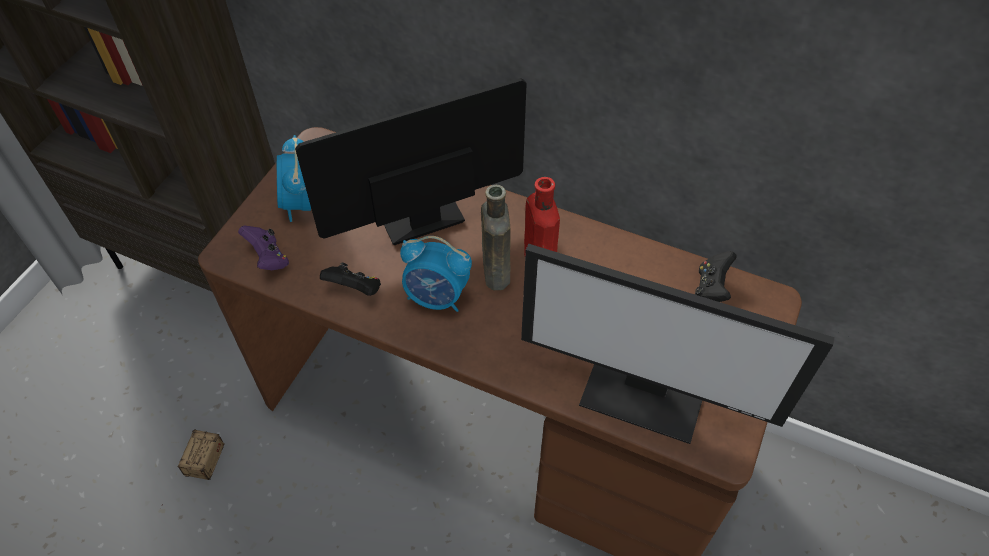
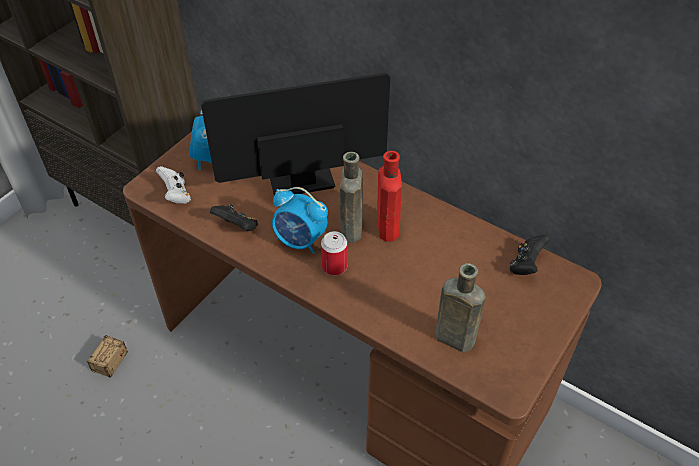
camera: 10 degrees right, 5 degrees down
(268, 258) = (176, 195): purple game controller -> white game controller
(486, 324) = (334, 266): none -> can
(645, 393) = (451, 337): monitor -> brown bottle

